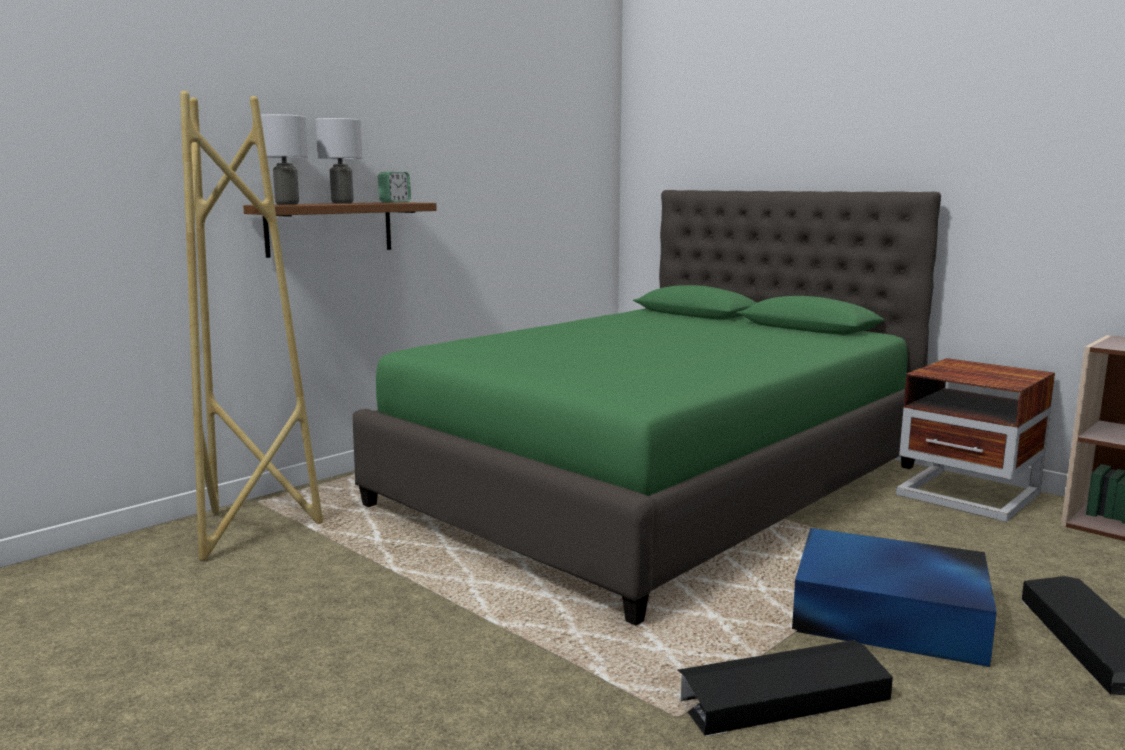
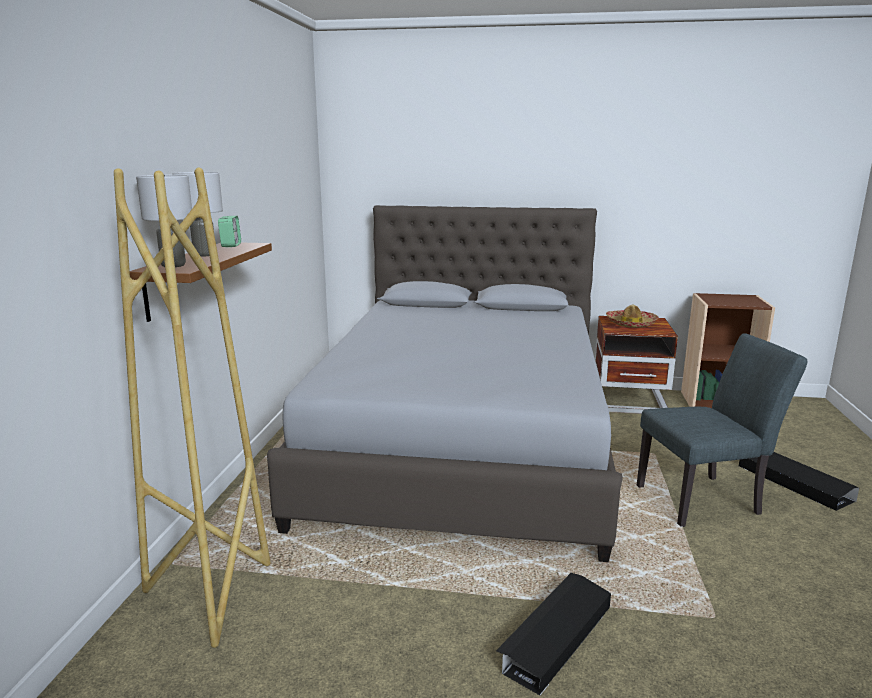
camera: 35 degrees left, 5 degrees up
(657, 485) = (464, 444): green bed -> grey bed
(782, 698) = (737, 578): black storage box -> black storage box (555, 637)
(891, 616) = (705, 499): blue storage box -> grey chair
(975, 371) = (631, 324): none -> hat

